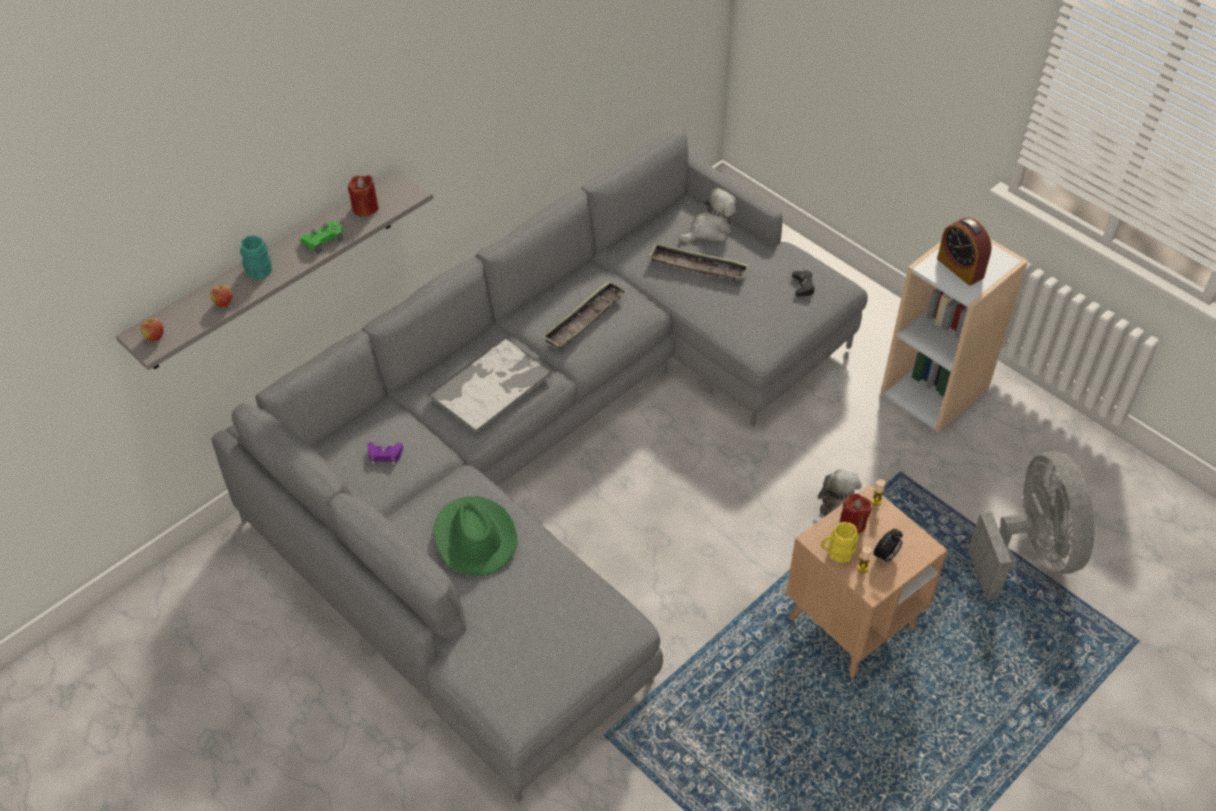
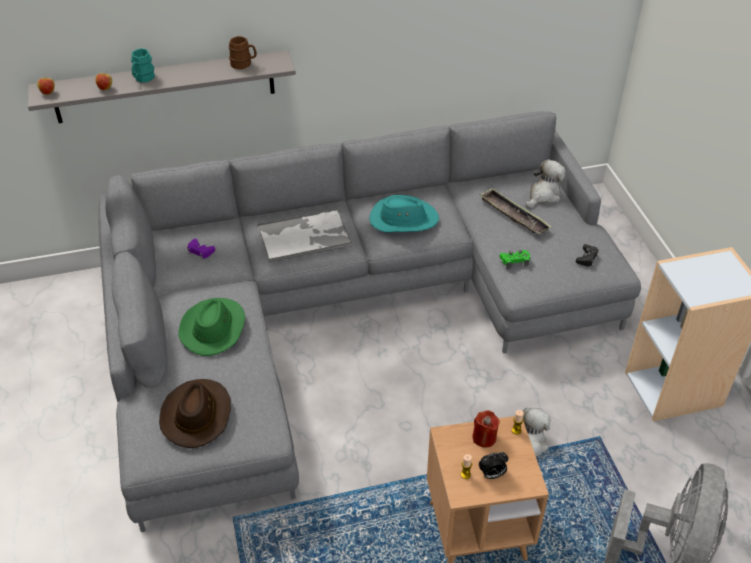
camera: 30 degrees right, 5 degrees down
(323, 240) = (200, 74): green game controller -> green game controller (514, 261)
(365, 208) = (244, 64): red candle -> brown mug
(536, 641) = (196, 414): none -> brown hat
(584, 319) = (403, 219): tray -> turquoise hat
(709, 230) = (543, 195): plush toy -> plush toy turned 45 degrees counterclockwise
(837, 552) = (454, 453): yellow mug -> none
(960, 268) = (702, 278): alarm clock -> none

